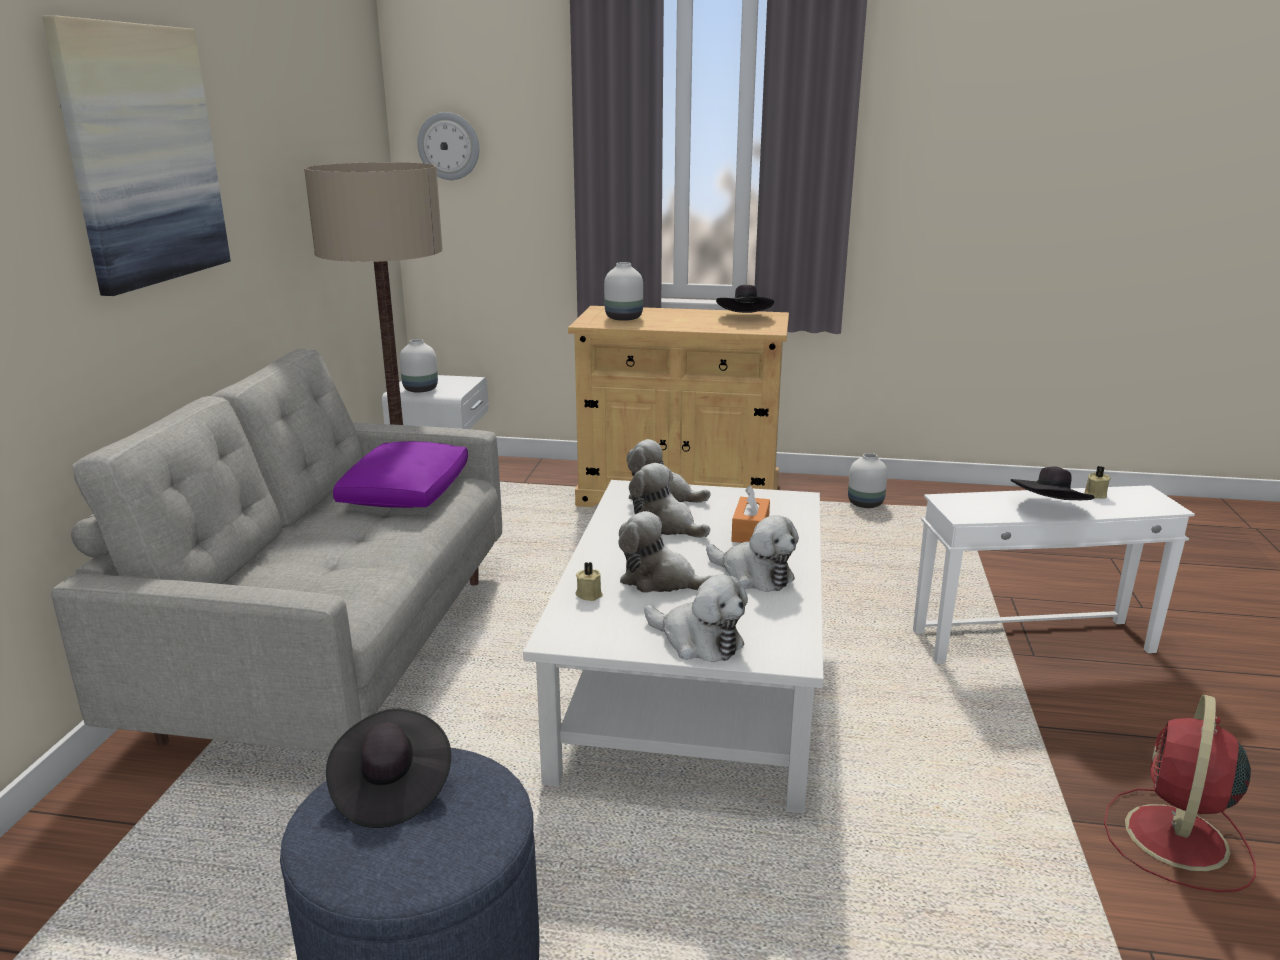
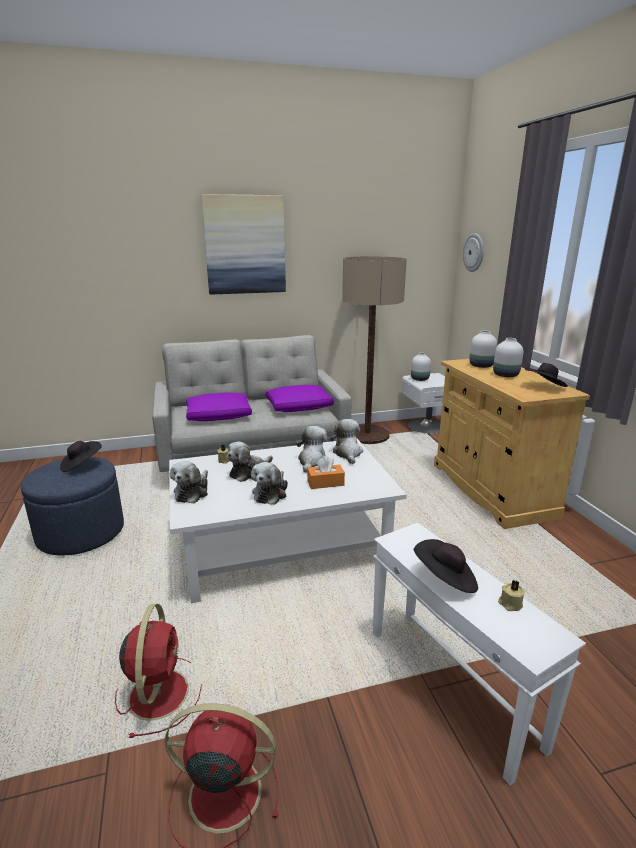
camera: 65 degrees right, 0 degrees up
(336, 571) = (219, 416): none -> purple pillow
(660, 580) = (248, 472): plush toy -> plush toy turned 135 degrees counterclockwise
(866, 504) = (586, 563): white vase -> white vase (505, 375)
(1003, 878) = (159, 692): none -> red fan

